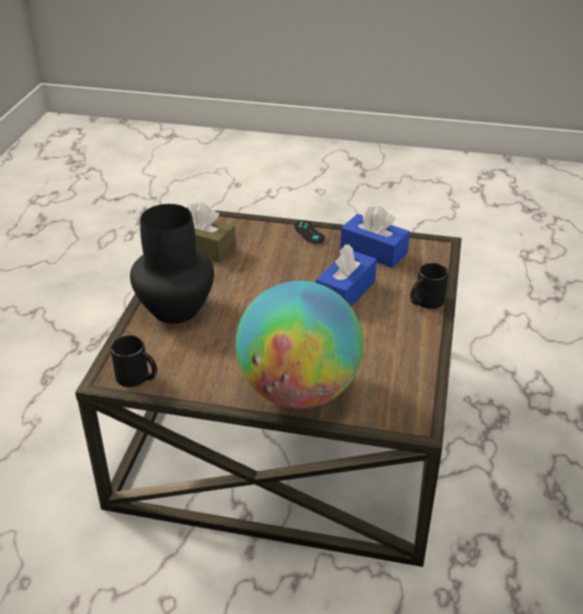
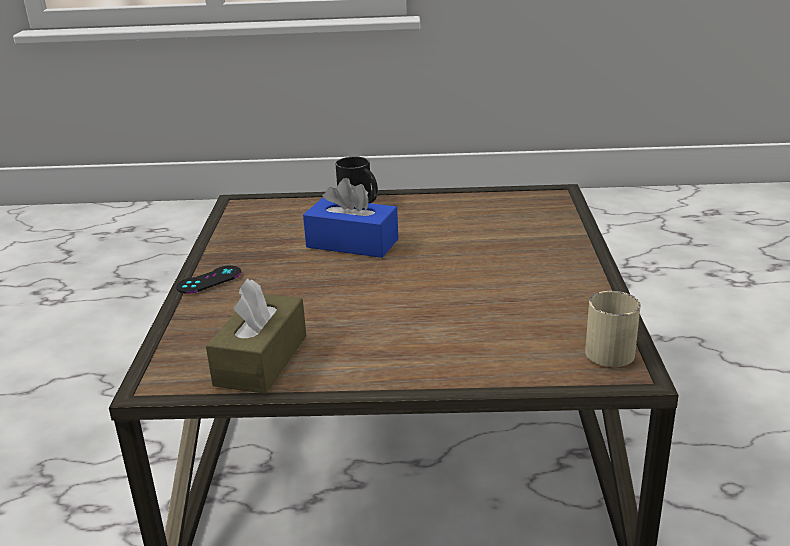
camera: 100 degrees left, 10 degrees down
(138, 377) = (610, 347): black mug -> beige mug
(177, 308) = (438, 351): black vase -> none
(298, 391) = (553, 246): globe -> none
(373, 251) = (257, 235): blue tissue box -> none

